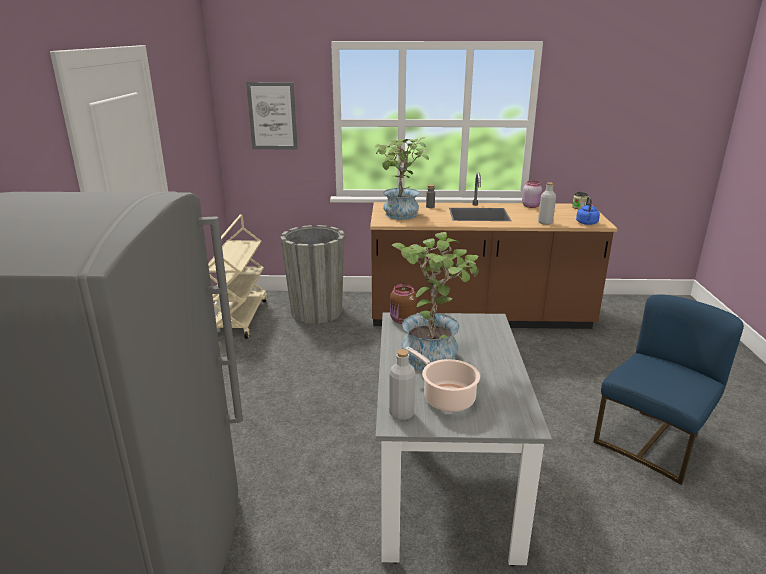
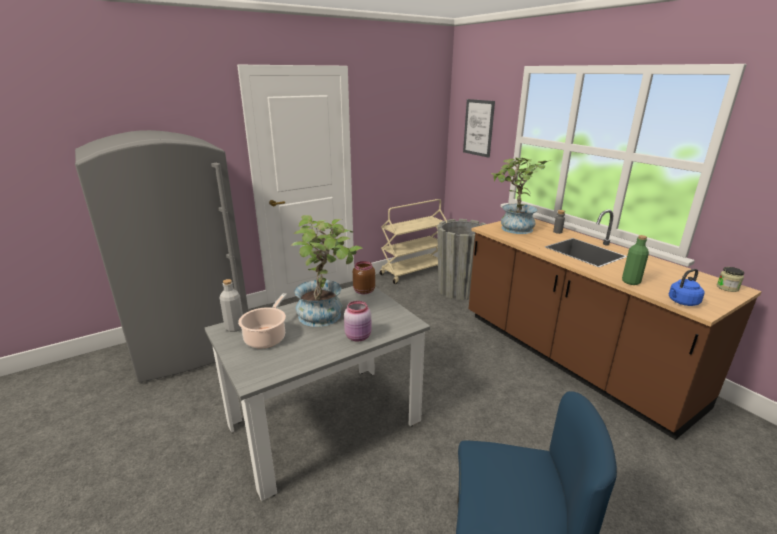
camera: 55 degrees right, 0 degrees up
(531, 206) = (665, 265): pink jar -> pink jar (359, 336)
(545, 222) = (630, 282): grey bottle -> green bottle

